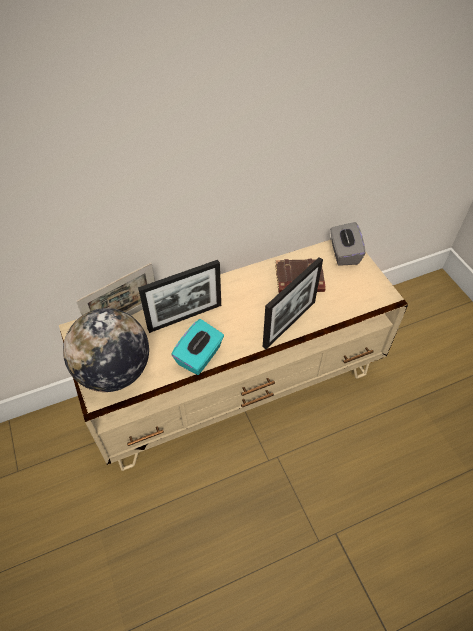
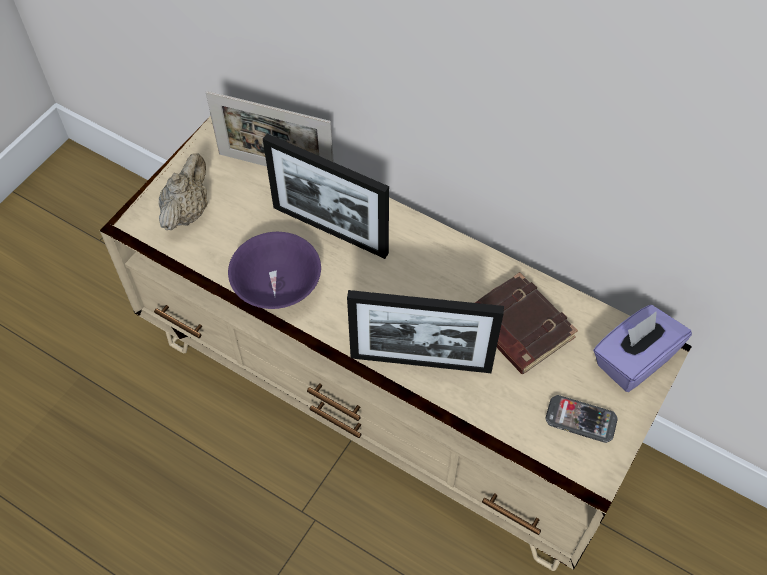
camera: 55 degrees right, 5 degrees up
(114, 372) = (187, 212): globe -> beige teapot
(199, 356) = (278, 287): turquoise tissue box -> purple bowl
(344, 253) = (633, 360): grey tissue box -> purple tissue box
(359, 286) = (580, 419): none -> phone

